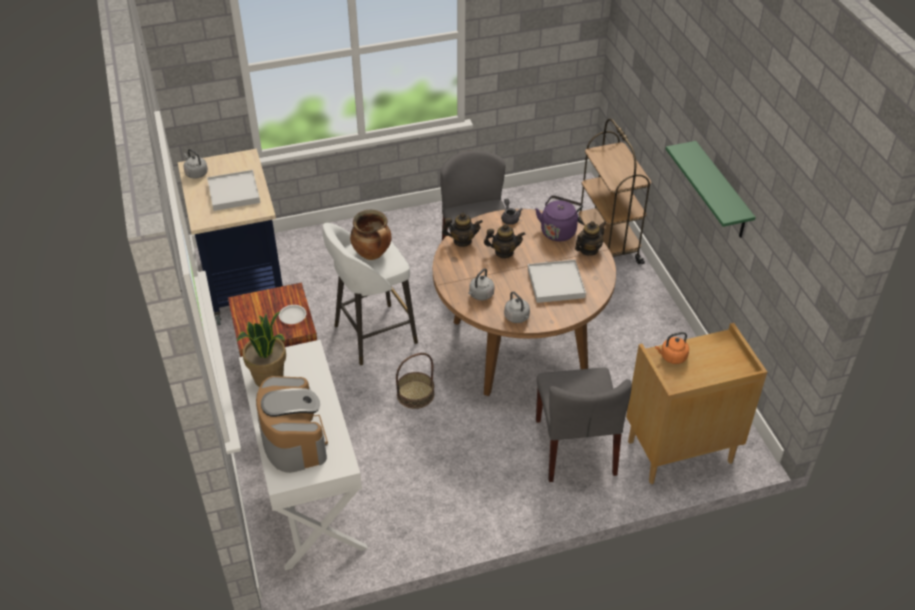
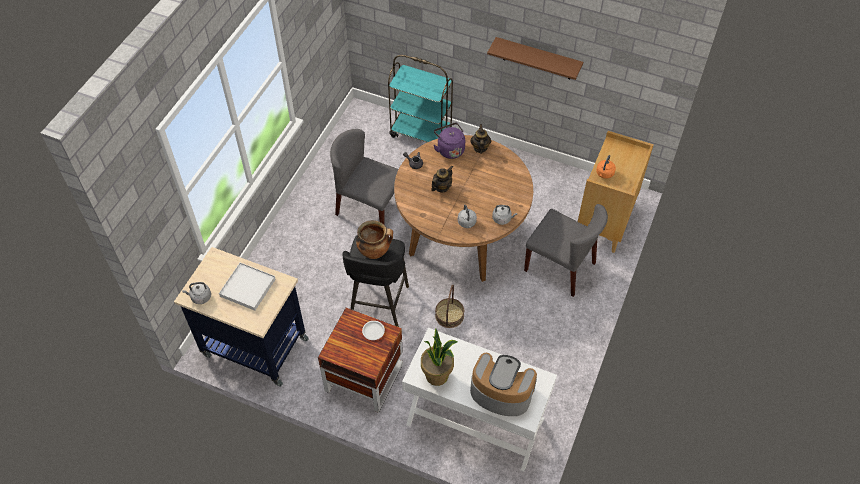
camera: 50 degrees left, 10 degrees up
(373, 335) = (378, 304): white stool -> black stool
(462, 241) = (410, 200): teapot -> none
(555, 283) = (492, 182): white tray -> none
(608, 242) = (421, 135): brown cart -> turquoise cart
(721, 192) = (537, 59): green shelf -> brown shelf

